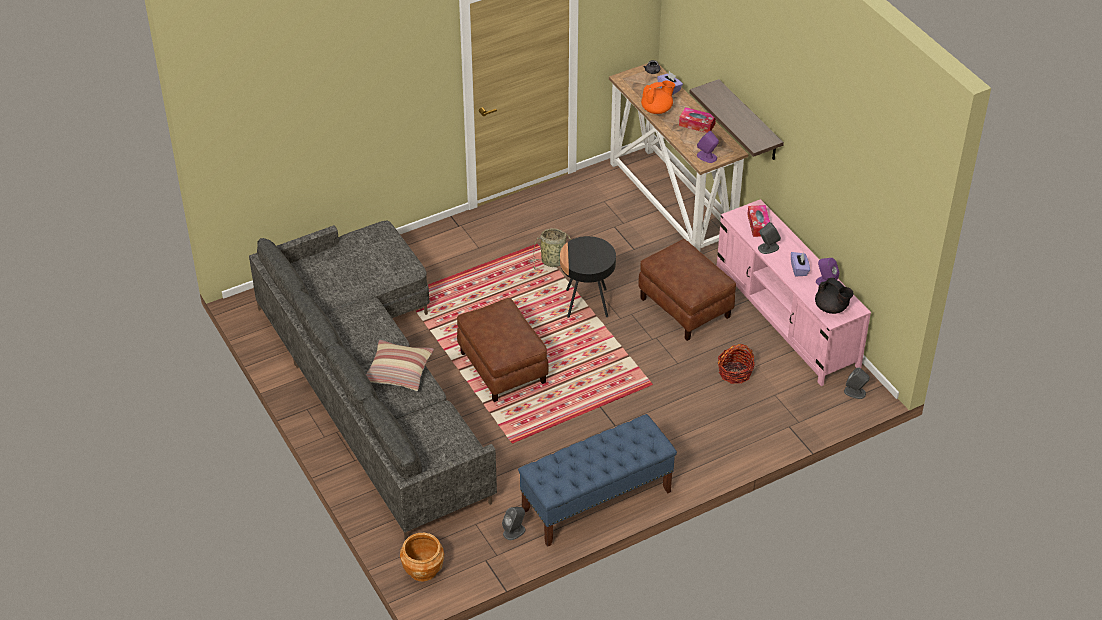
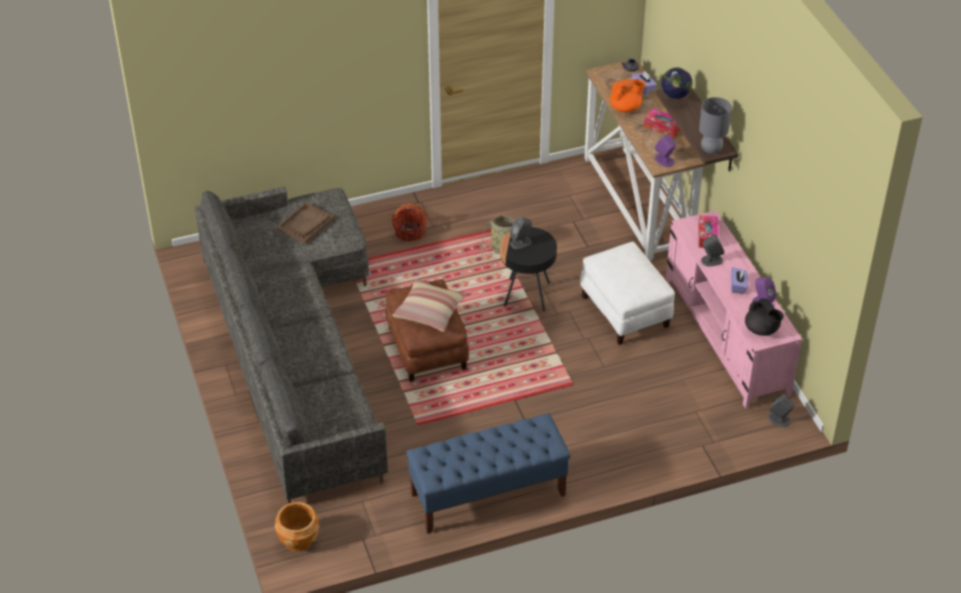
camera: 10 degrees right, 0 degrees up
(362, 260) = (306, 224): none -> brown tray
(399, 371) = (313, 338): pillow -> pillow (430, 311)
(514, 531) = (398, 514): grey speaker -> grey speaker (521, 242)
(685, 307) = (625, 311): brown ottoman -> white ottoman
(710, 99) = (674, 102): none -> globe
(735, 372) = (660, 383): basket -> basket (410, 232)
(757, 140) = (711, 149): none -> grey table lamp

